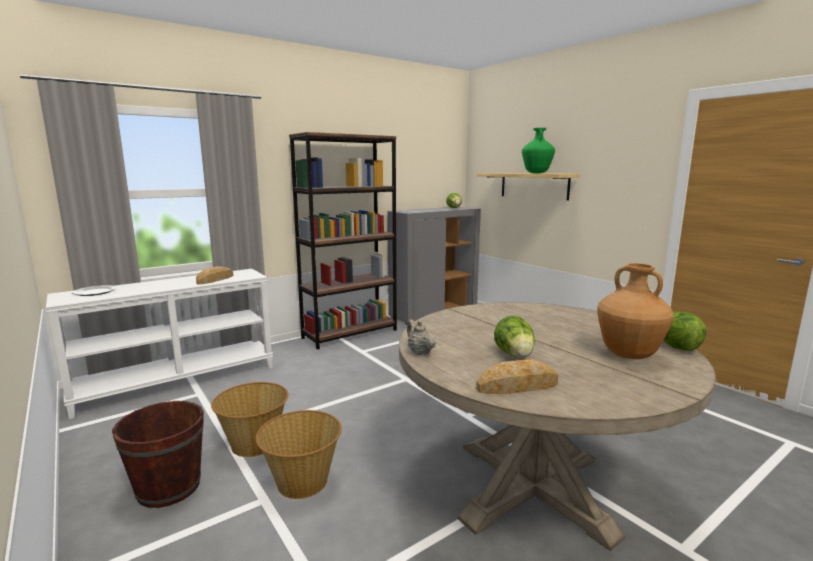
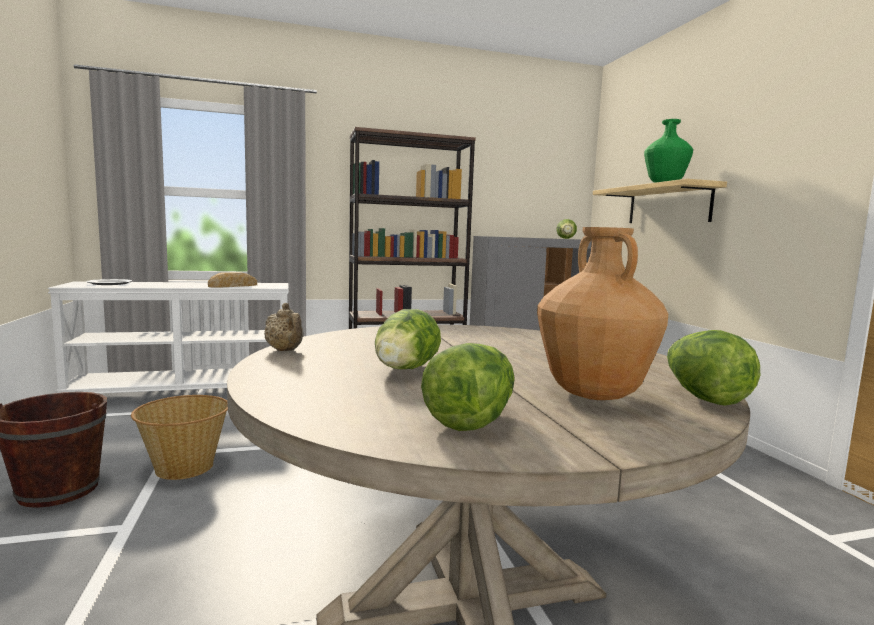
camera: 20 degrees right, 5 degrees down
(302, 482) = (185, 519): basket -> none
(419, 352) = (285, 351): beige teapot -> beige teapot turned 150 degrees clockwise
(517, 385) = (329, 397): bread -> none
(606, 385) = (472, 419): none -> lettuce

